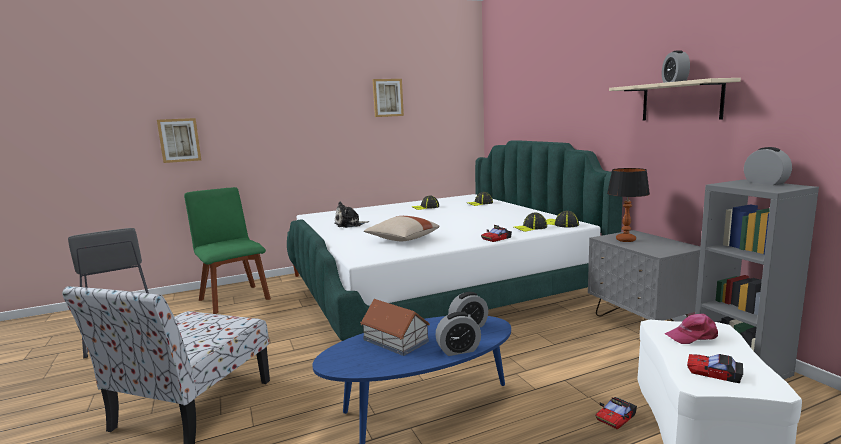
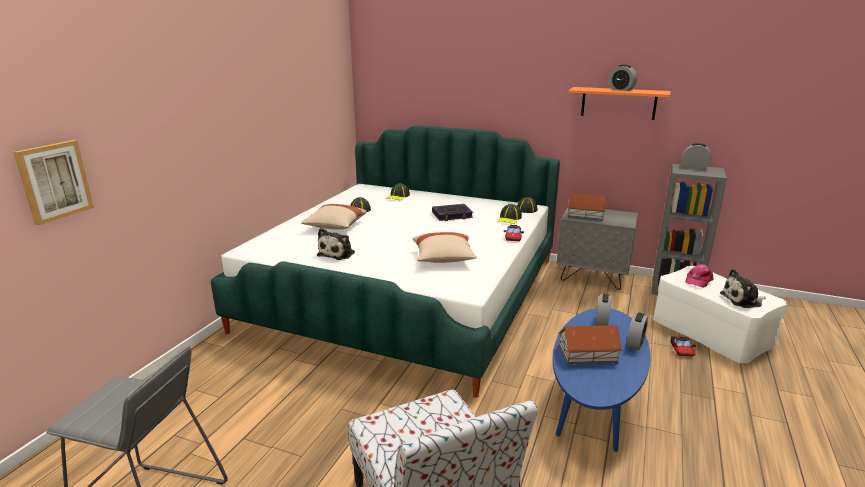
camera: 45 degrees left, 10 degrees up
(233, 298) = (203, 392): green chair -> none
(387, 98) = (282, 82): picture -> none
(388, 212) = (335, 227): none -> beige pillow
(487, 219) = (452, 215): none -> book
(625, 240) = (586, 216): table lamp -> toy house
(681, 101) = (618, 103): beige shelf -> orange shelf
(714, 372) = (743, 300): toy car -> plush toy

